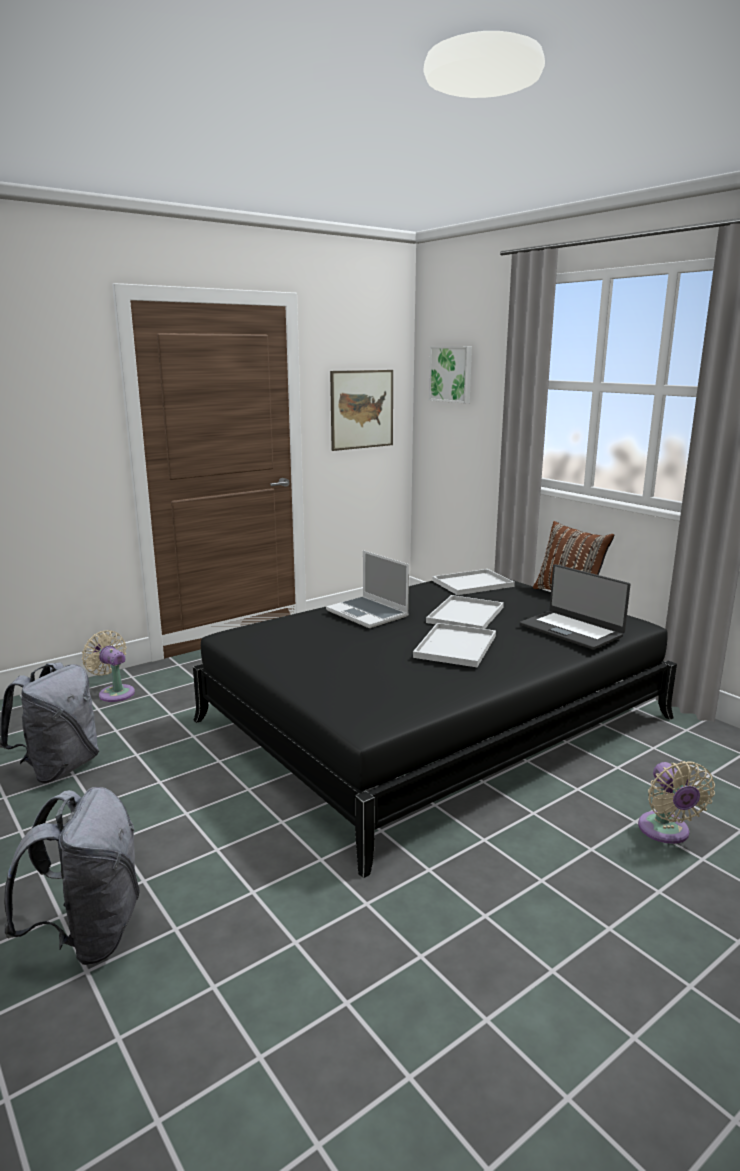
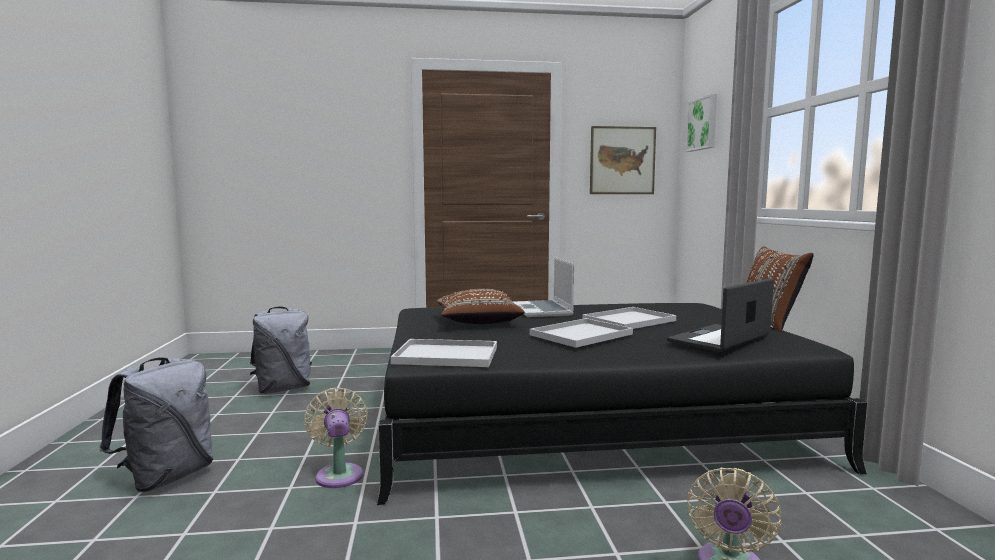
camera: 30 degrees right, 10 degrees down
(114, 692) = (370, 358): beige fan -> beige fan (339, 474)
(329, 646) = (477, 322): none -> brown pillow
(473, 583) = (678, 307): white tray -> white tray (448, 355)
(571, 630) = (720, 339): laptop -> laptop turned 60 degrees clockwise

